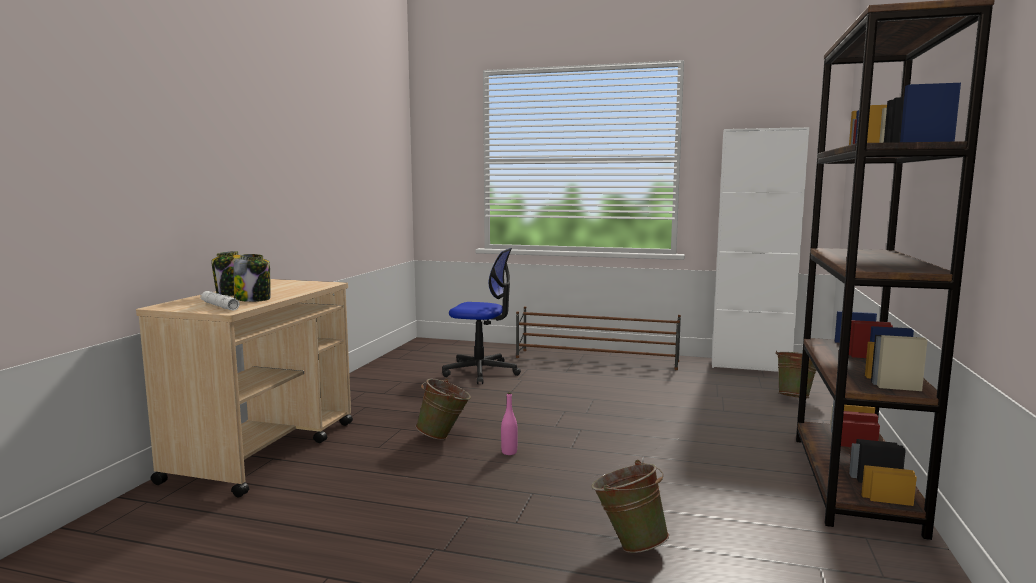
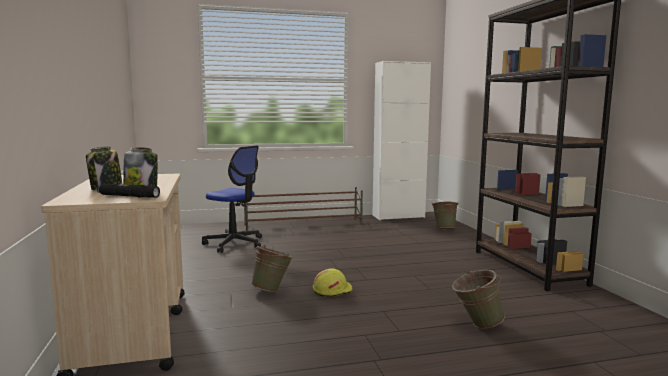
camera: 30 degrees left, 0 degrees up
(219, 306) = (128, 196): white flashlight -> black flashlight
(481, 372) = (234, 243): office chair -> office chair turned 45 degrees clockwise
(509, 452) = (332, 290): pink bottle -> yellow hard hat

